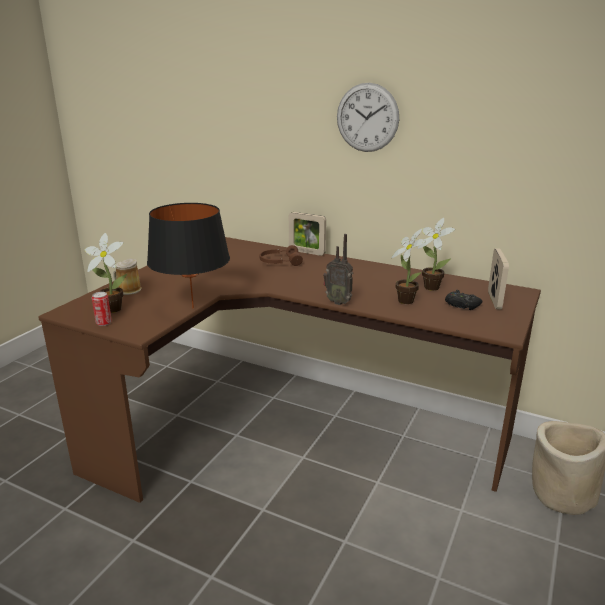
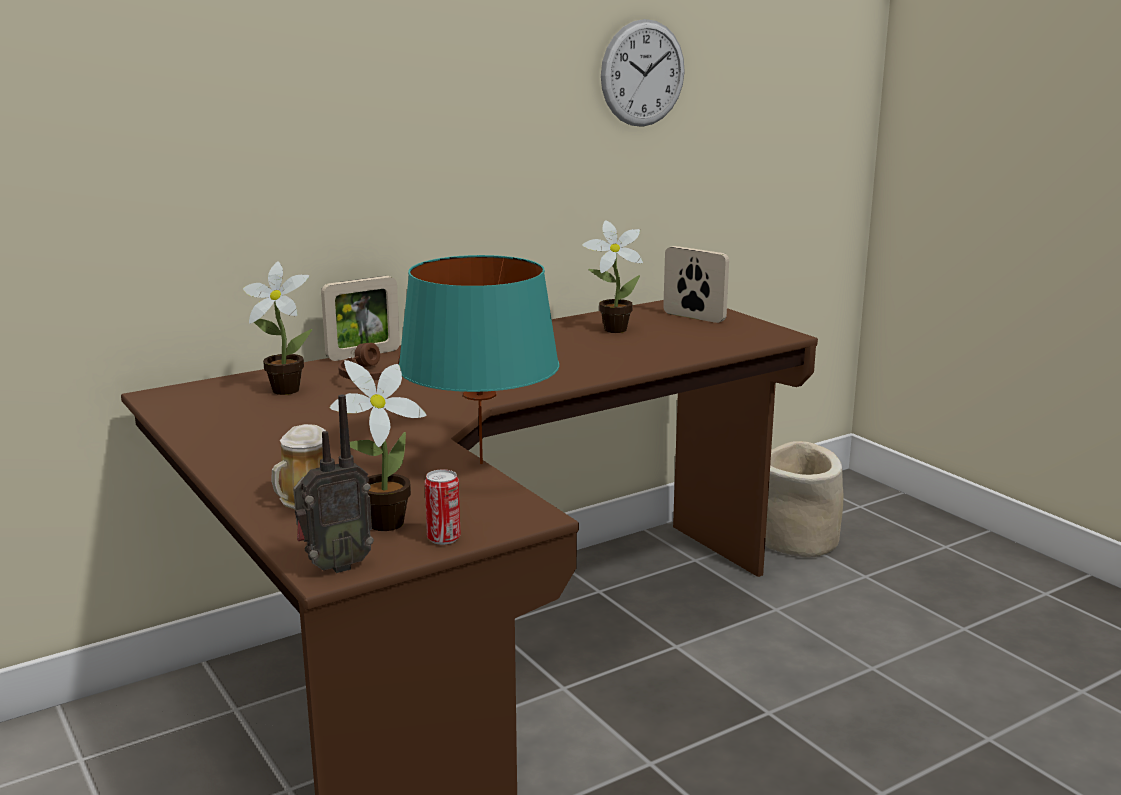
camera: 60 degrees left, 5 degrees down
(193, 308) = (480, 463): black table lamp -> turquoise table lamp
(338, 302) = (592, 379): radio -> radio (334, 566)
(367, 118) = (434, 87): wall clock -> wall clock (643, 73)
(405, 299) = (635, 348): potted plant -> potted plant (282, 389)
(461, 305) = (687, 331): black game controller -> none

